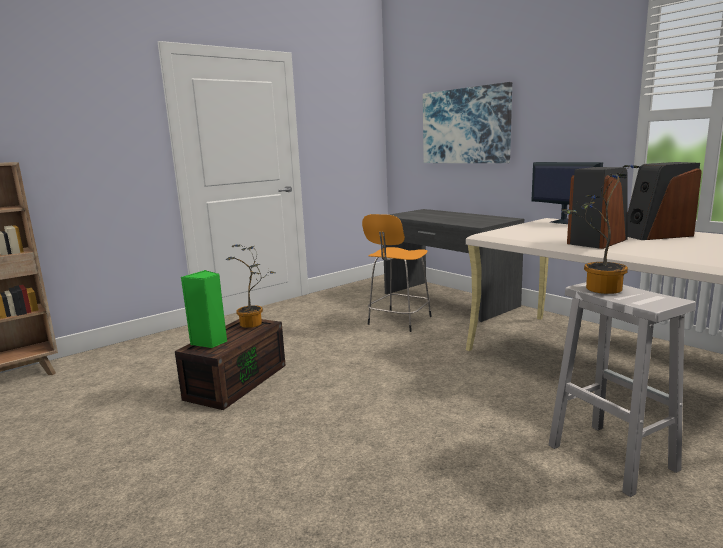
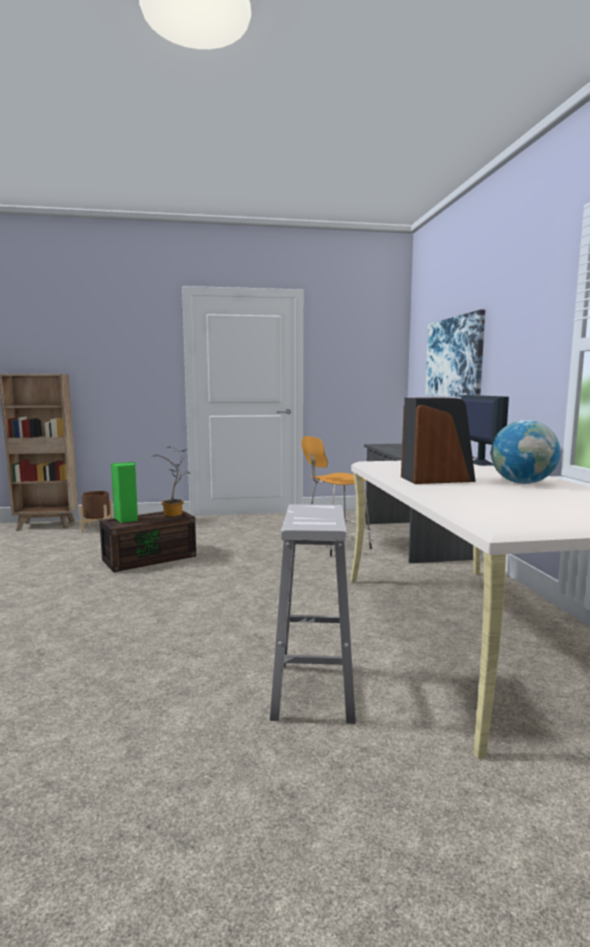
camera: 30 degrees right, 5 degrees down
(102, 364) = (97, 529): none -> brown planter
(598, 289) = (305, 509): potted plant -> none
(656, 235) = (522, 483): speaker -> globe

